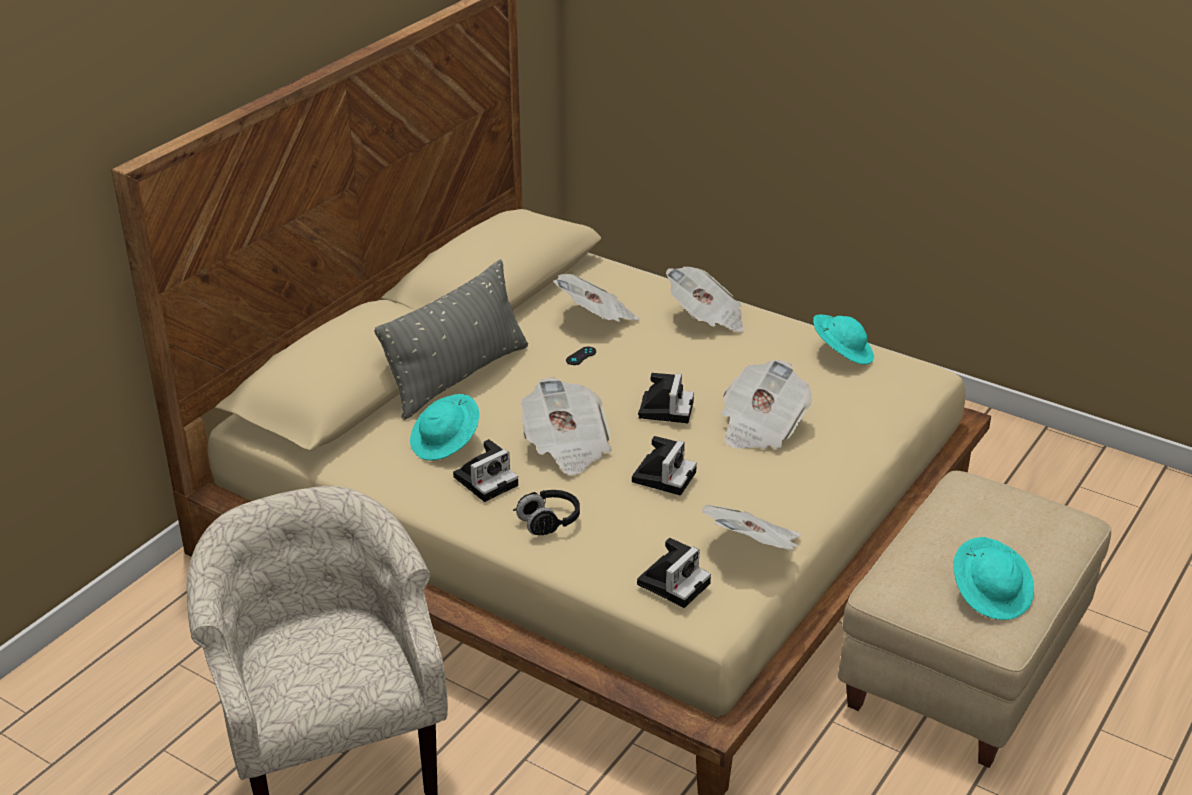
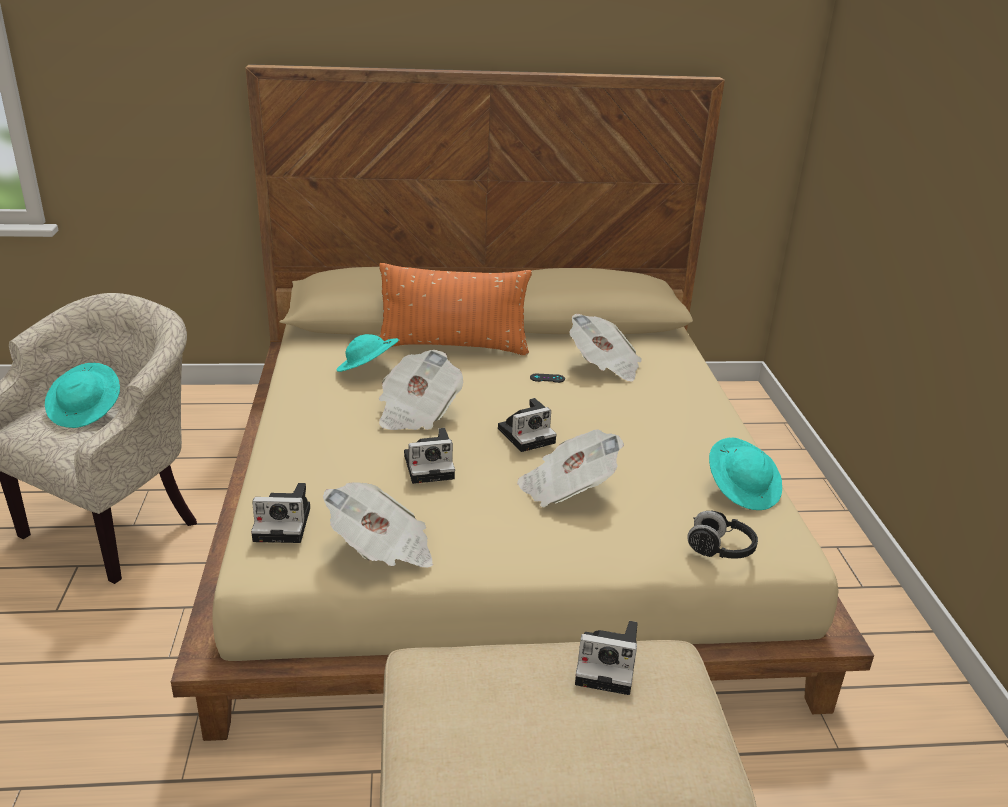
camera: 50 degrees right, 5 degrees down
(458, 377) = (453, 346): grey pillow -> orange pillow
(487, 480) = (340, 399): camera -> camera (609, 665)
(549, 522) = (314, 441): black headphones -> black headphones (720, 549)
(706, 318) = (681, 408): newspaper -> none
(991, 594) = (490, 748): turquoise hat -> turquoise hat (86, 411)

